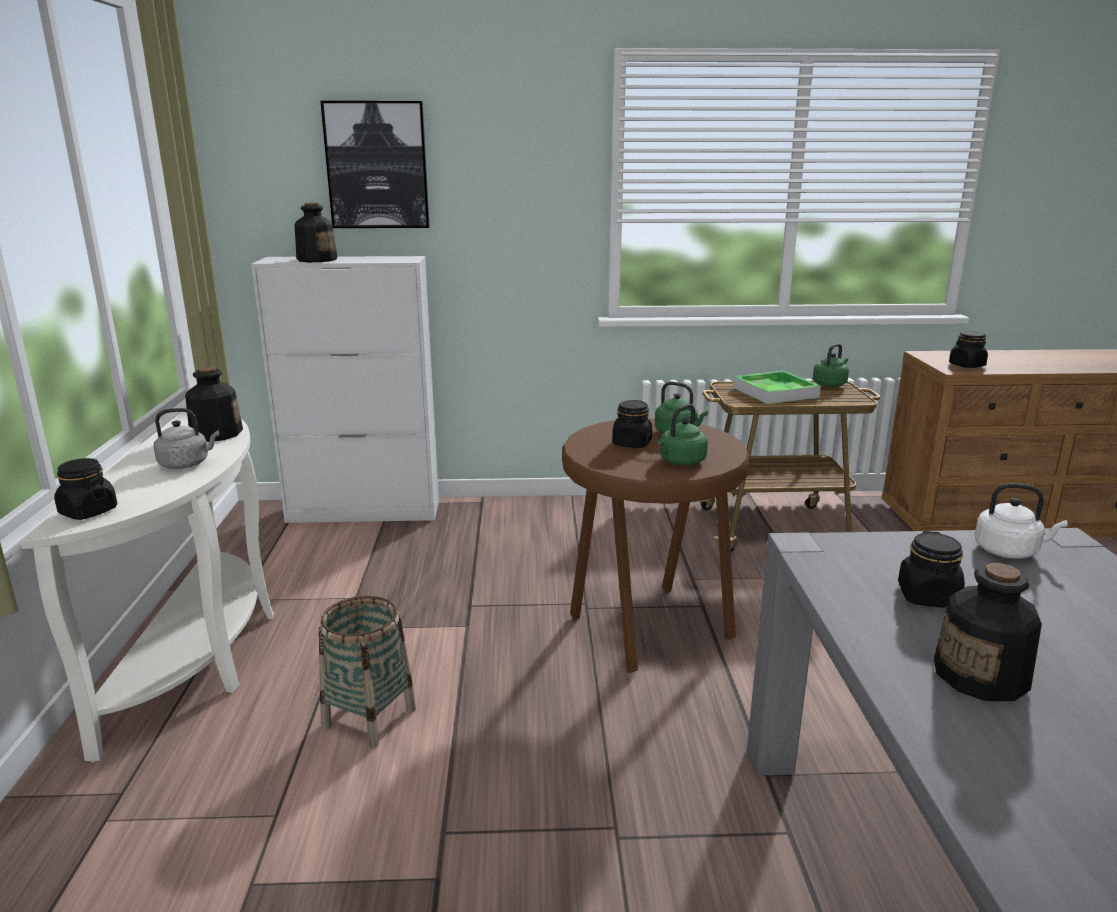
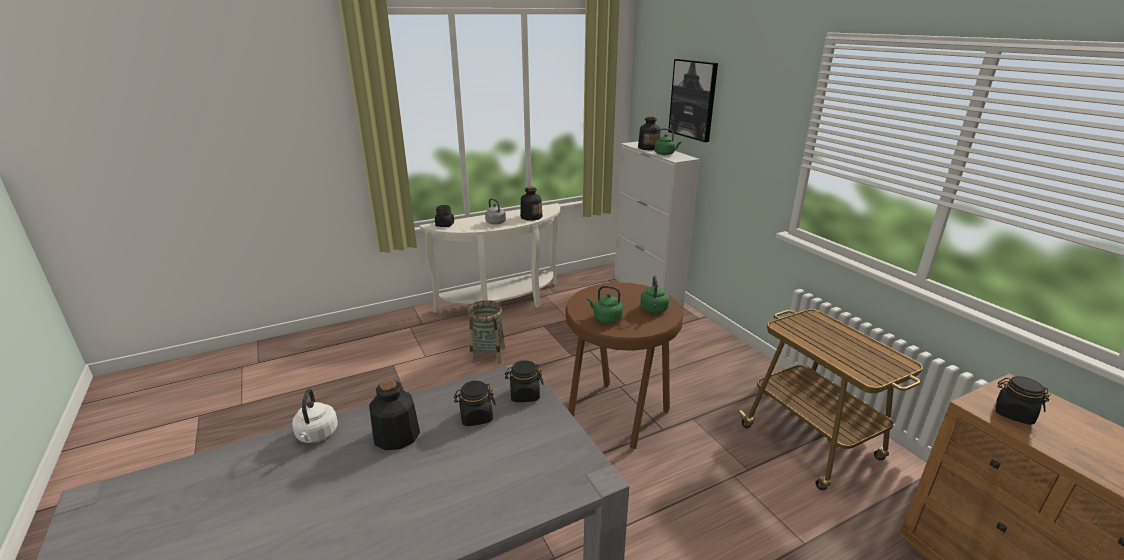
camera: 65 degrees right, 5 degrees up
(632, 443) = (620, 300): black jar -> black jar (524, 394)
(775, 392) = (827, 337): tray -> none
(830, 384) = (895, 359): green kettle -> green kettle (665, 154)
(1009, 551) = (560, 449): white kettle -> white kettle (317, 435)

